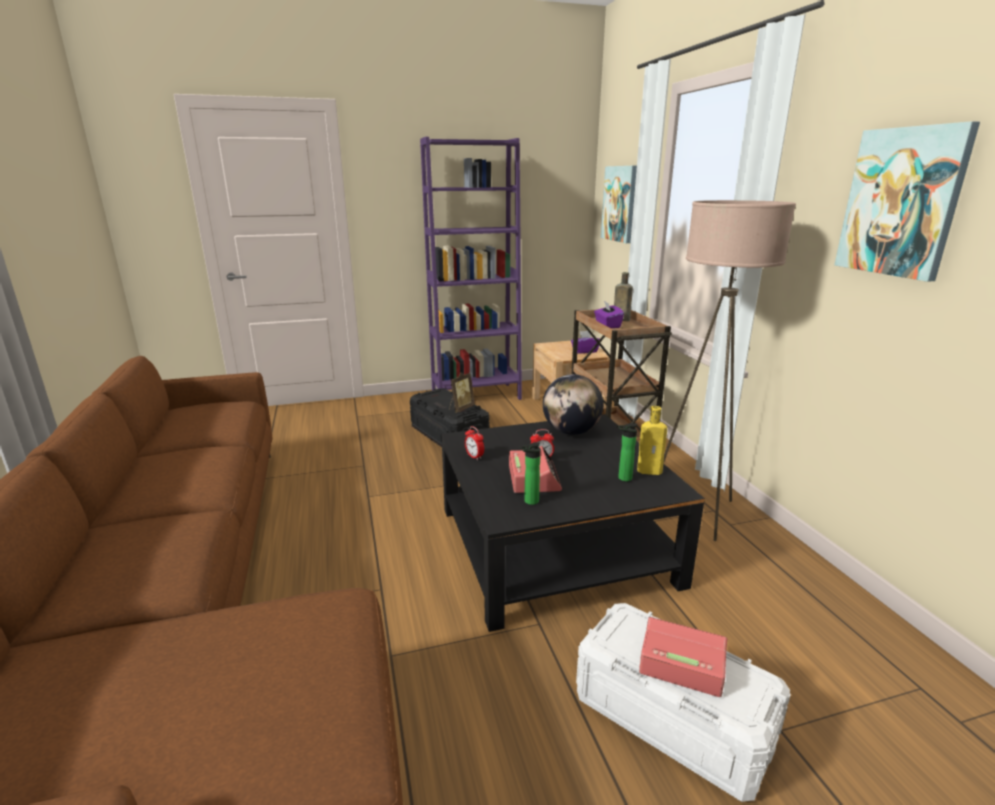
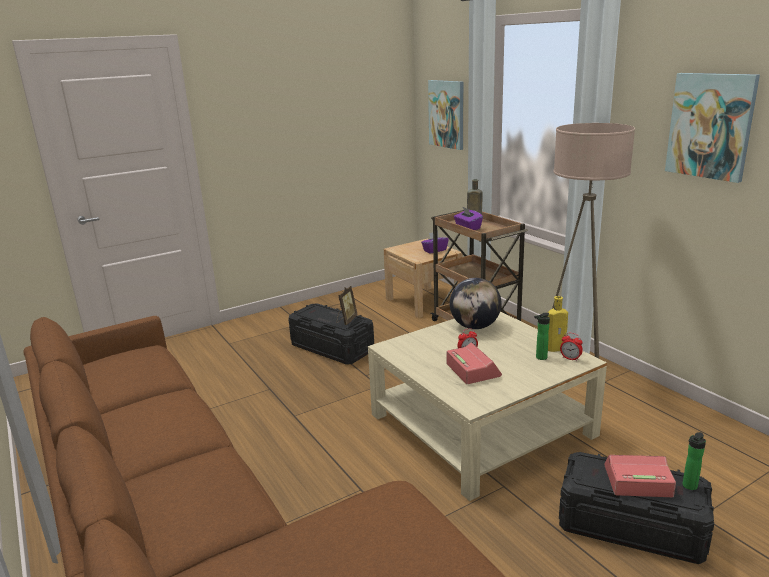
camera: 15 degrees left, 0 degrees up
(474, 457) = (412, 361): alarm clock -> alarm clock (570, 358)
(476, 395) = (332, 304): purple bookcase -> none
(529, 501) = (483, 389): bottle -> bottle (688, 487)
(554, 545) = (481, 424): black coffee table -> beige coffee table
(672, 718) = (631, 527): white storage box -> black storage box

